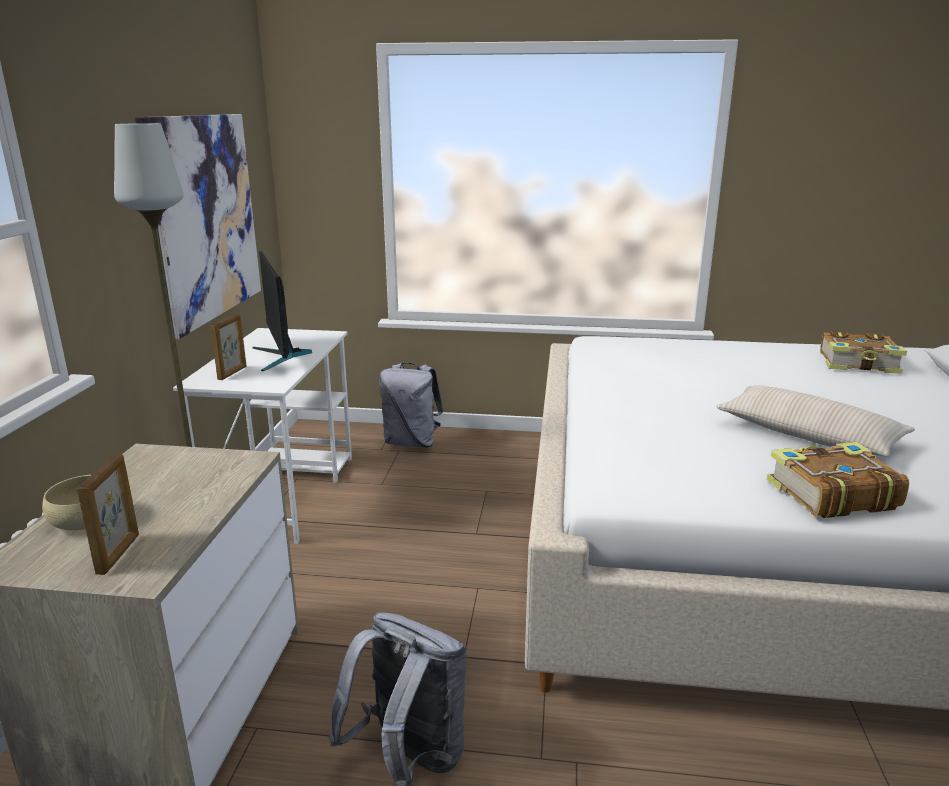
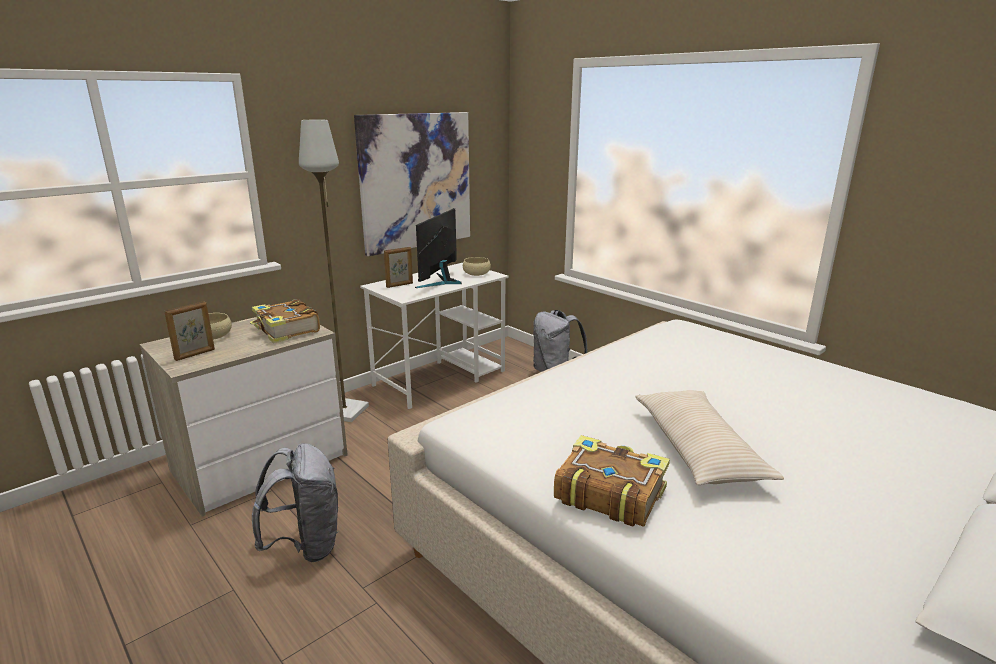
camera: 40 degrees right, 0 degrees up
(304, 337) = (476, 273): none -> beige bowl
(859, 364) = (915, 417): book -> book (286, 330)

